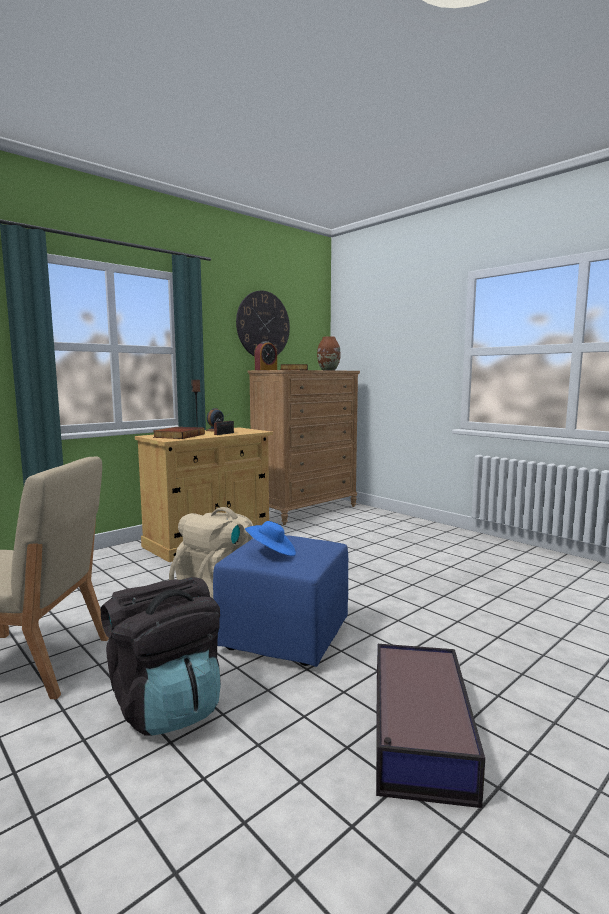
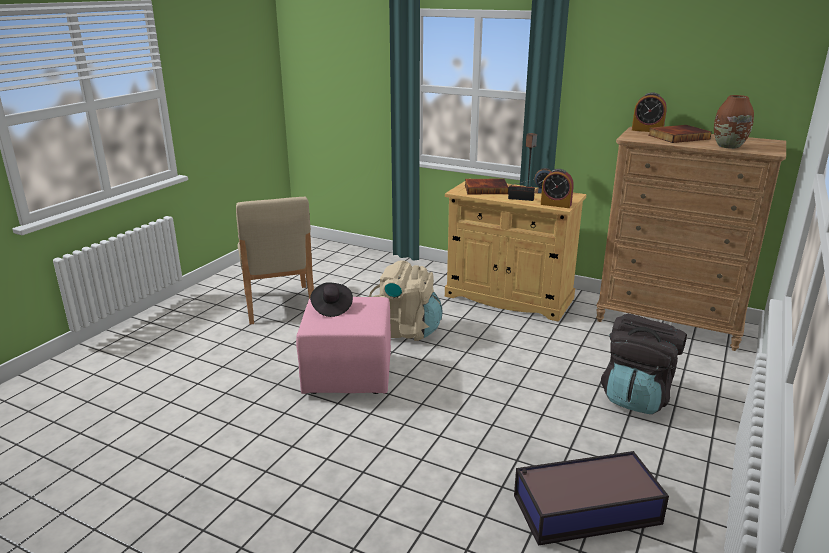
camera: 70 degrees right, 15 degrees up
(166, 705) = (253, 355): black backpack -> black backpack (637, 397)
(252, 431) = (556, 204): none -> alarm clock
(263, 325) = (669, 68): wall clock -> none
(271, 553) = (331, 308): blue hat -> black hat
(284, 635) = (349, 375): blue ottoman -> pink ottoman
(419, 734) = (245, 449): storage box -> storage box (584, 509)

